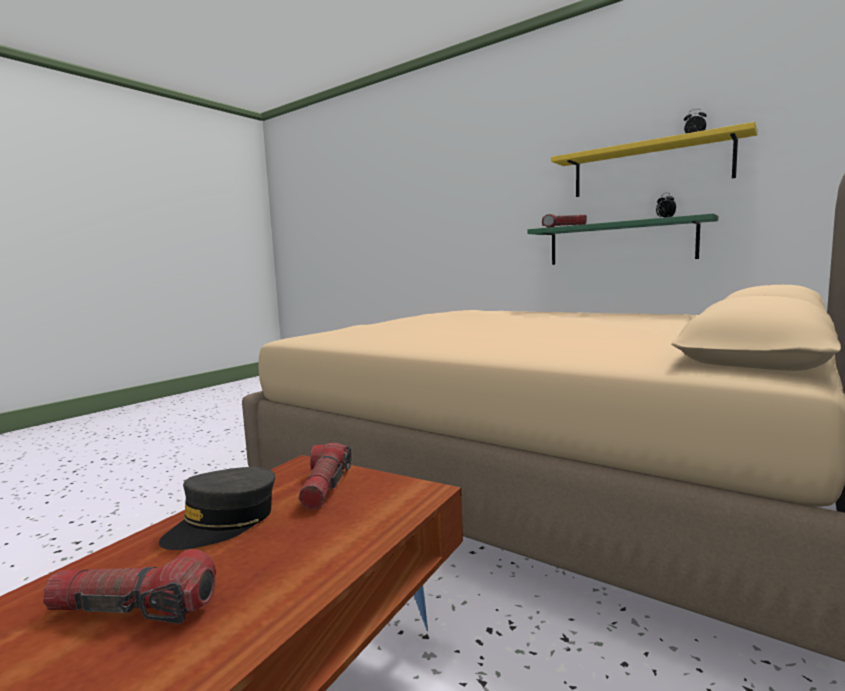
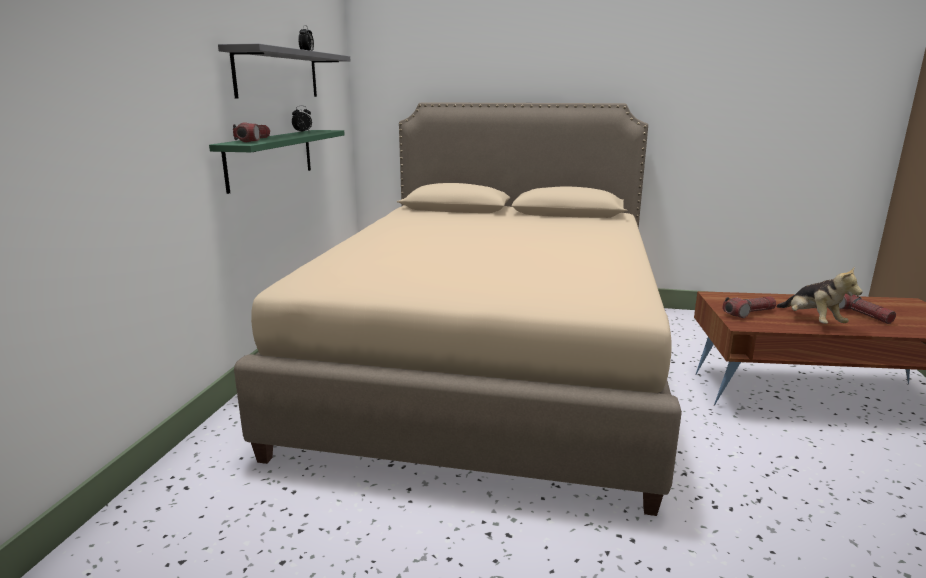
camera: 115 degrees left, 10 degrees up
(223, 523) = (812, 321): grey cap -> plush toy
(649, 167) = (278, 74): yellow shelf -> grey shelf

